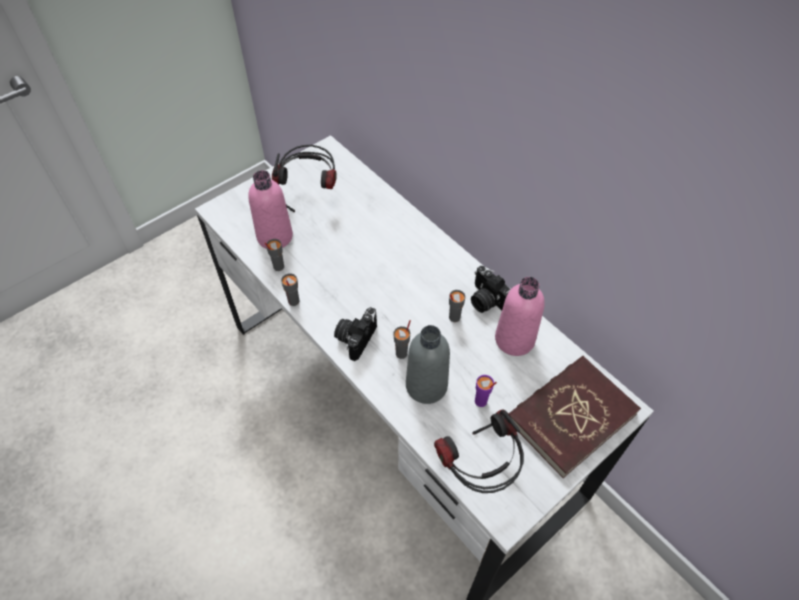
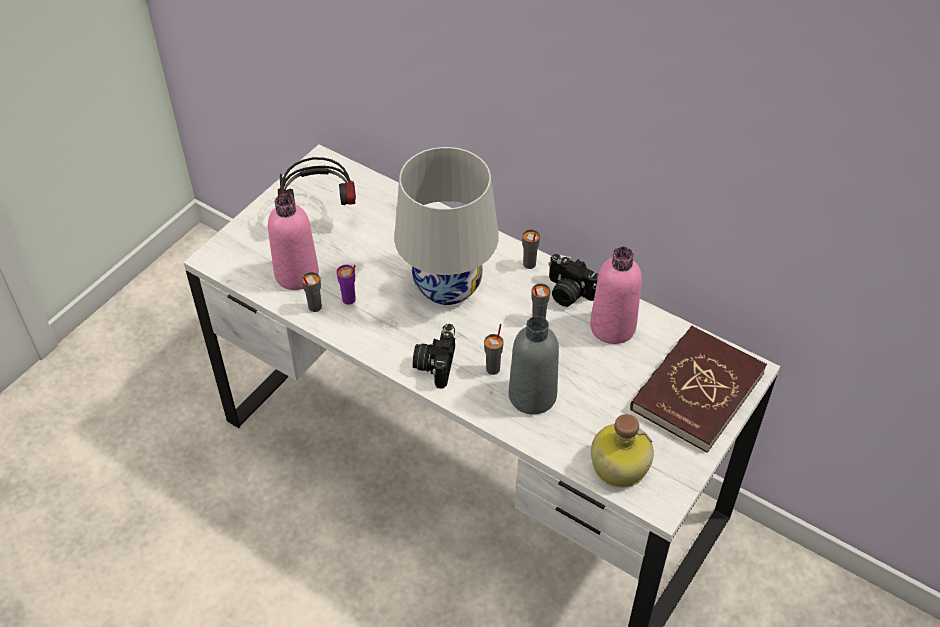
camera: 15 degrees left, 5 degrees down
(293, 301) = (347, 341): grey cup -> grey cup (529, 264)
(389, 272) = (448, 286): none -> white table lamp
(479, 469) = (617, 465): headphones -> bottle
(481, 401) = (597, 398): purple cup -> purple cup (349, 300)

